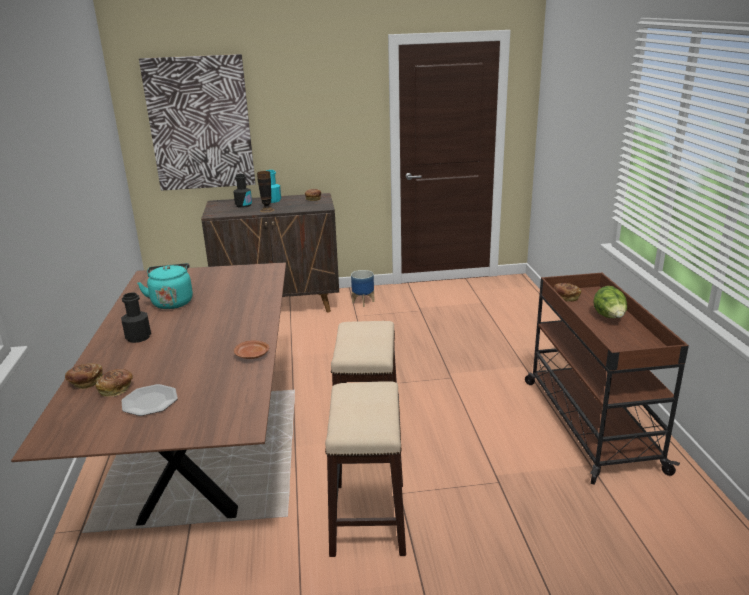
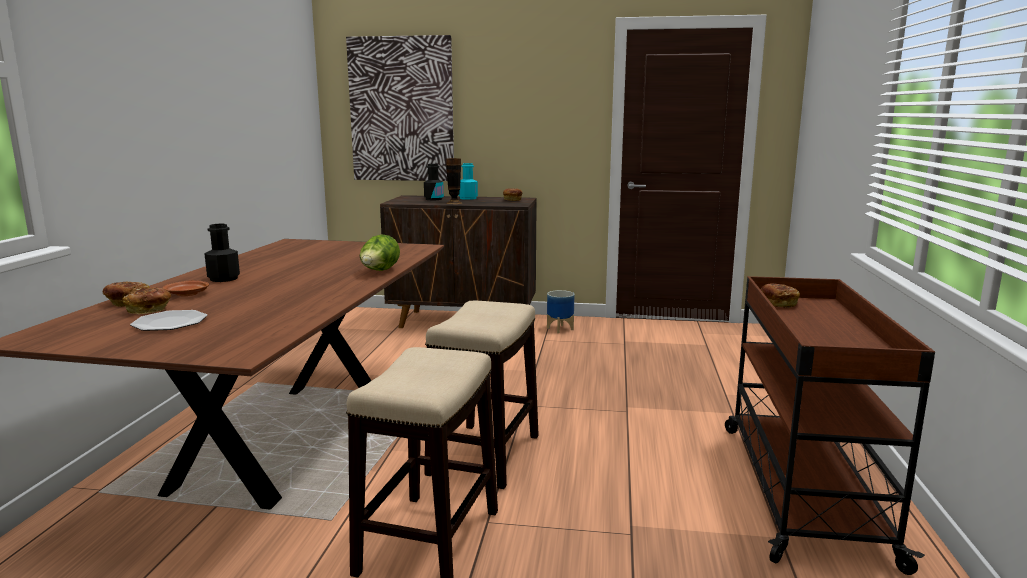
camera: 15 degrees right, 10 degrees down
(172, 302) = (290, 259): turquoise kettle -> none
(252, 355) = (324, 302): brown plate -> brown plate (187, 294)
(609, 317) = (831, 326): lettuce -> lettuce (379, 271)

